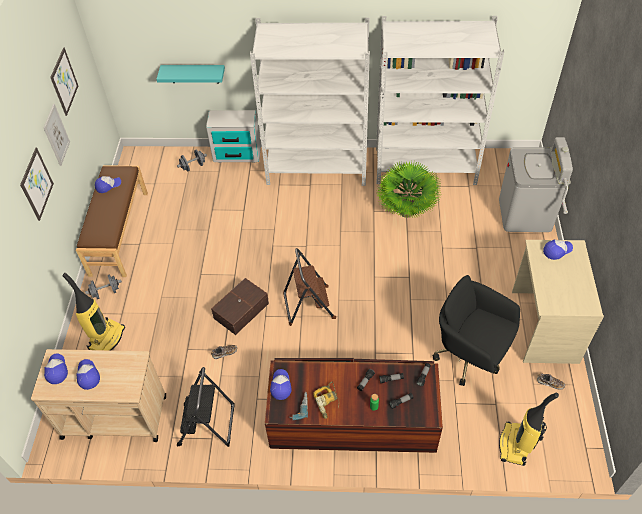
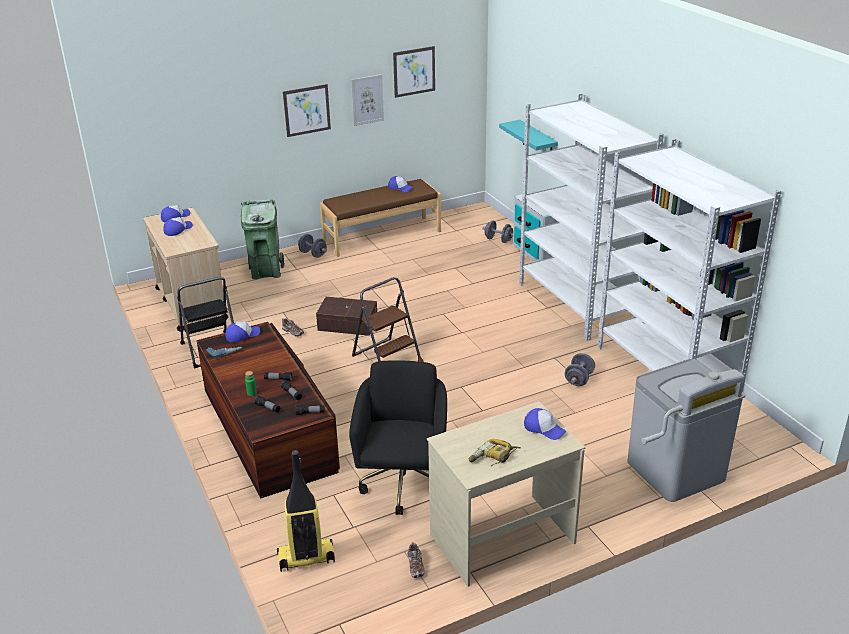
camera: 60 degrees right, 20 degrees down
(106, 338) = (266, 272): vacuum cleaner -> green trash can
(328, 402) = (240, 365): power drill -> power drill (493, 458)
(406, 211) = (579, 379): potted plant -> grey dumbbell

